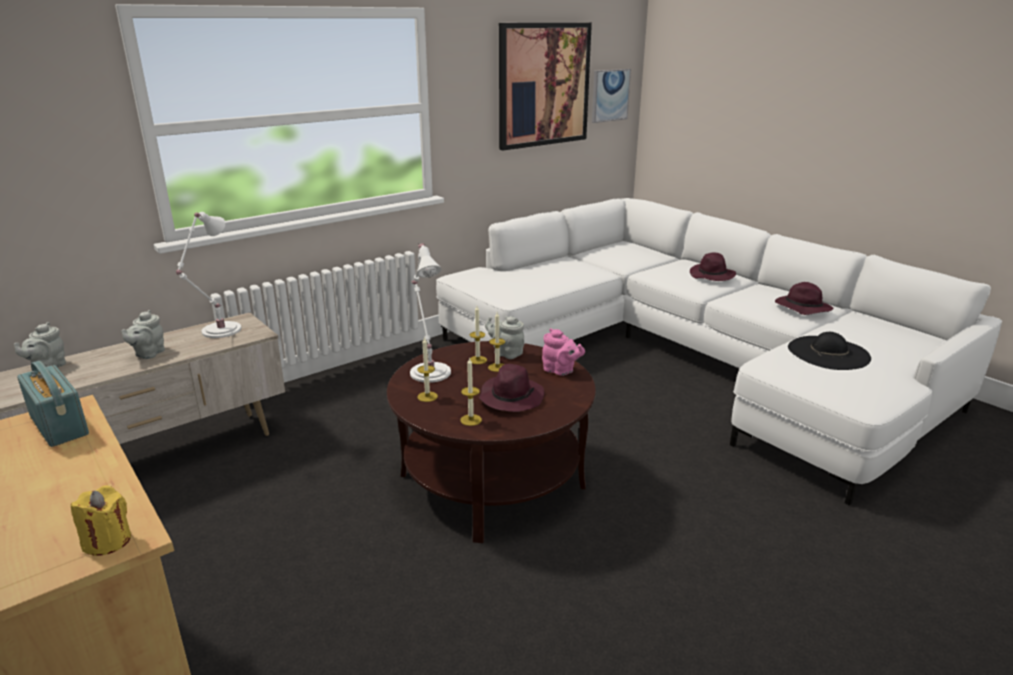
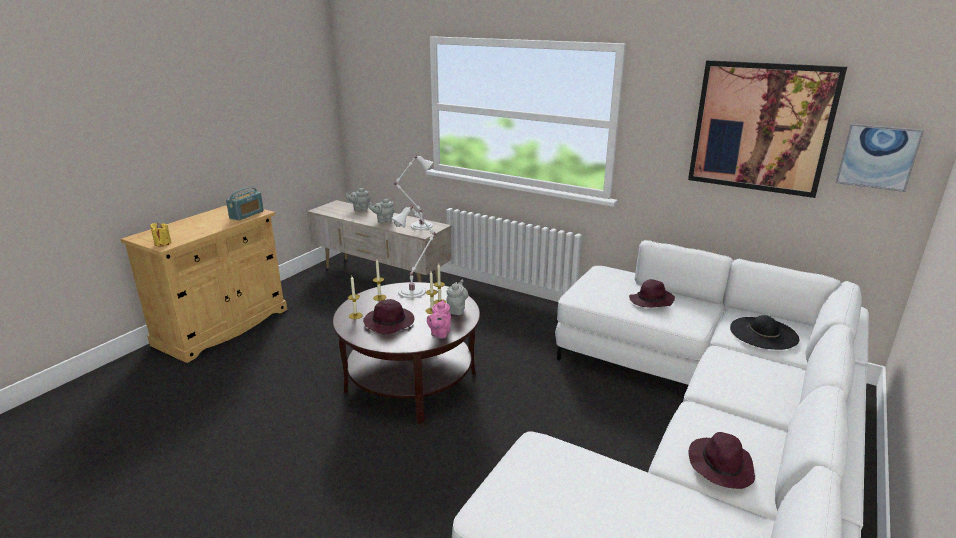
camera: 70 degrees right, 0 degrees up
(712, 276) = (759, 391): purple hat -> purple hat (651, 301)
(828, 353) = (601, 490): black hat -> black hat (764, 333)

